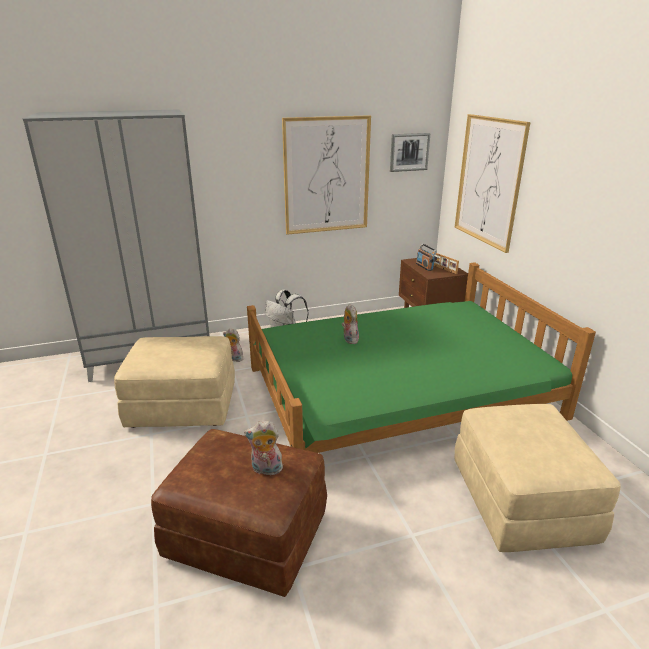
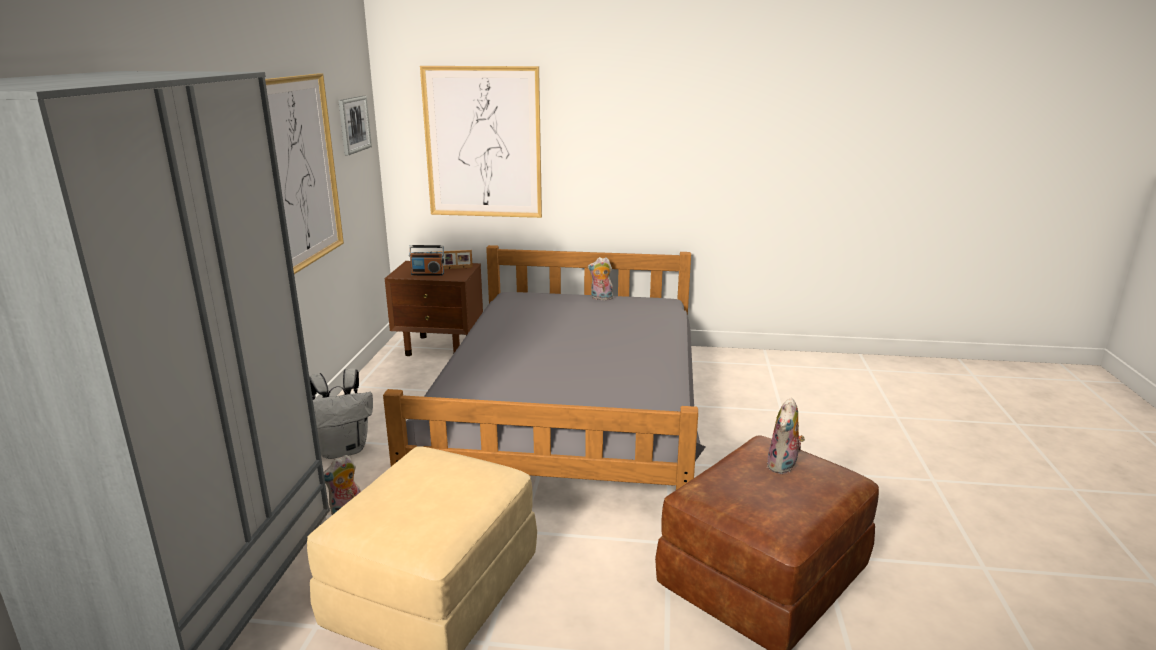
camera: 65 degrees left, 5 degrees down
(349, 339) = (523, 368): plush toy -> plush toy (601, 298)
(398, 392) = (569, 409): green bed -> grey bed
(522, 502) = (778, 406): beige ottoman -> none

